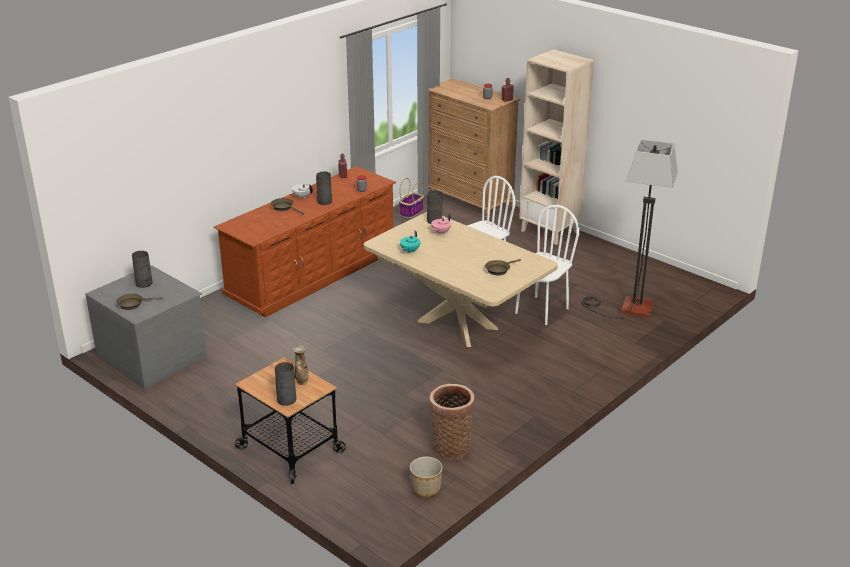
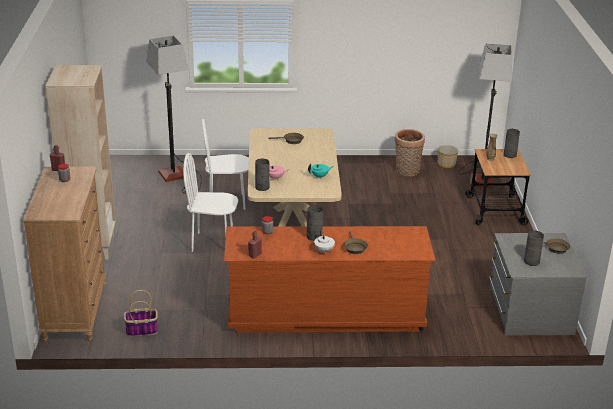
camera: 135 degrees left, 0 degrees up
(362, 491) = (479, 178): none -> floor lamp

